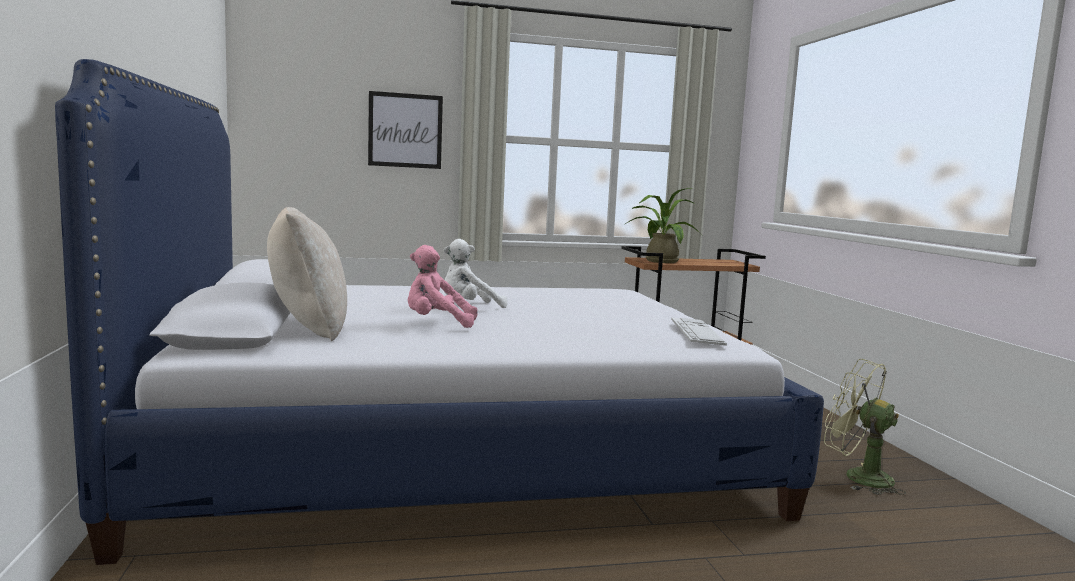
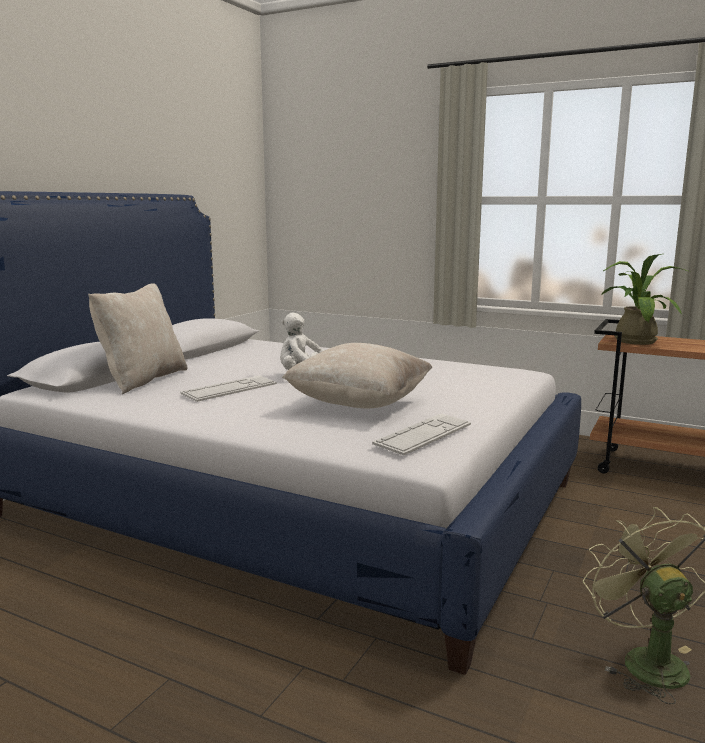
camera: 40 degrees right, 5 degrees up
(405, 130) = (394, 198): picture -> none
(437, 324) = (230, 389): pink plush toy -> keyboard
(589, 321) = (359, 405): none -> beige pillow

